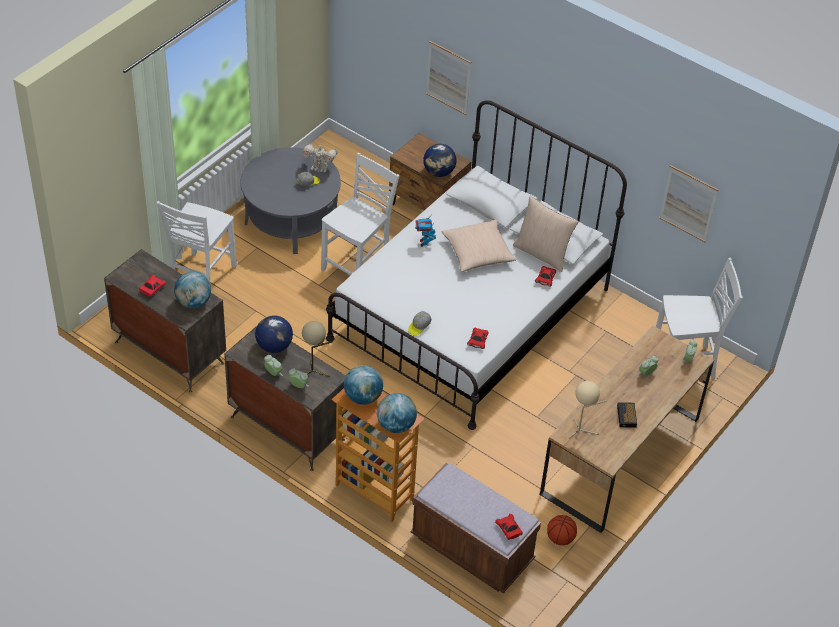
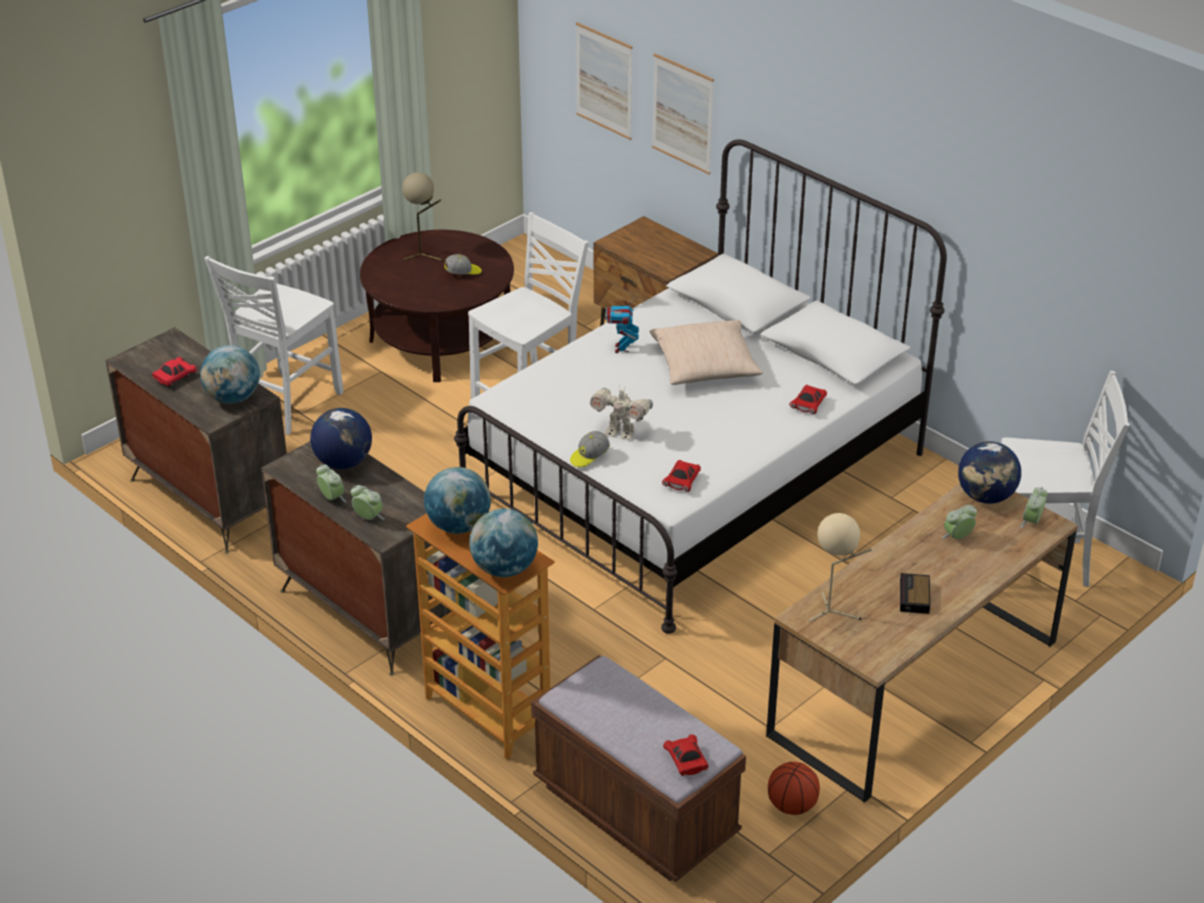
camera: 10 degrees right, 10 degrees down
(291, 221) = (440, 340): grey coffee table -> brown coffee table
(314, 371) = (399, 499): beige table lamp -> beige table lamp (423, 255)
(319, 168) = (485, 255): toy robot -> toy robot (620, 432)
(439, 172) = (664, 265): globe -> globe (986, 497)
(542, 253) = (809, 371): beige pillow -> none
(688, 203) = (1044, 280): picture -> picture (604, 81)

